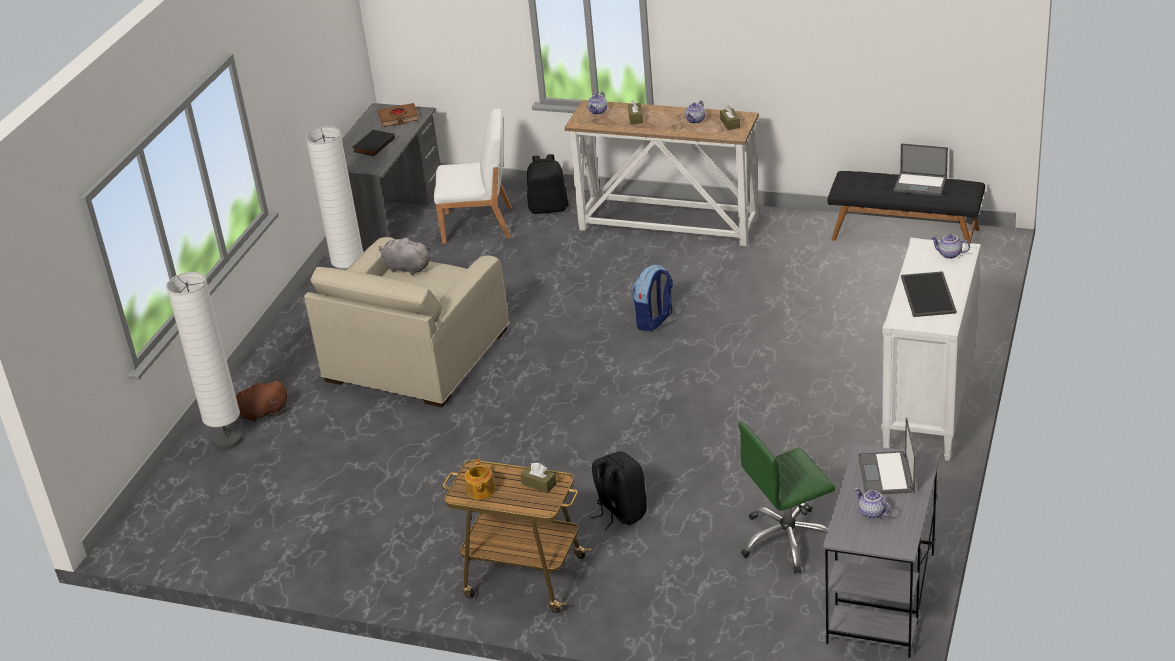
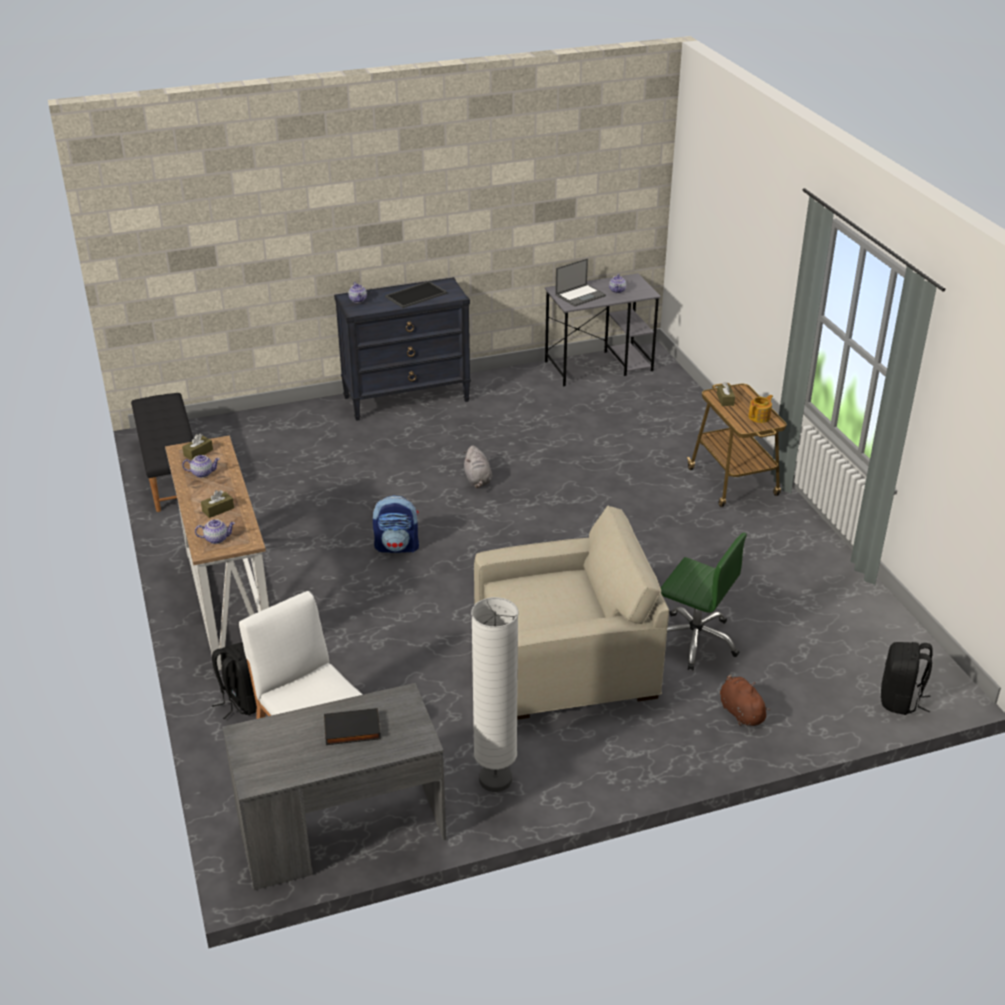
camera: 130 degrees left, 0 degrees up
(227, 441) = (792, 710): white floor lamp -> none
(261, 414) = (740, 712): brown plush toy -> brown plush toy turned 150 degrees counterclockwise
(398, 118) = (269, 746): brown book -> none
(405, 268) = (530, 620): grey plush toy -> grey plush toy (477, 480)
(620, 512) = (634, 471): black backpack -> black backpack (900, 700)
(787, 540) = (587, 406): green office chair -> green office chair (695, 640)
(921, 184) = (157, 419): laptop -> none
(929, 409) = (407, 399): white dresser -> black dresser

